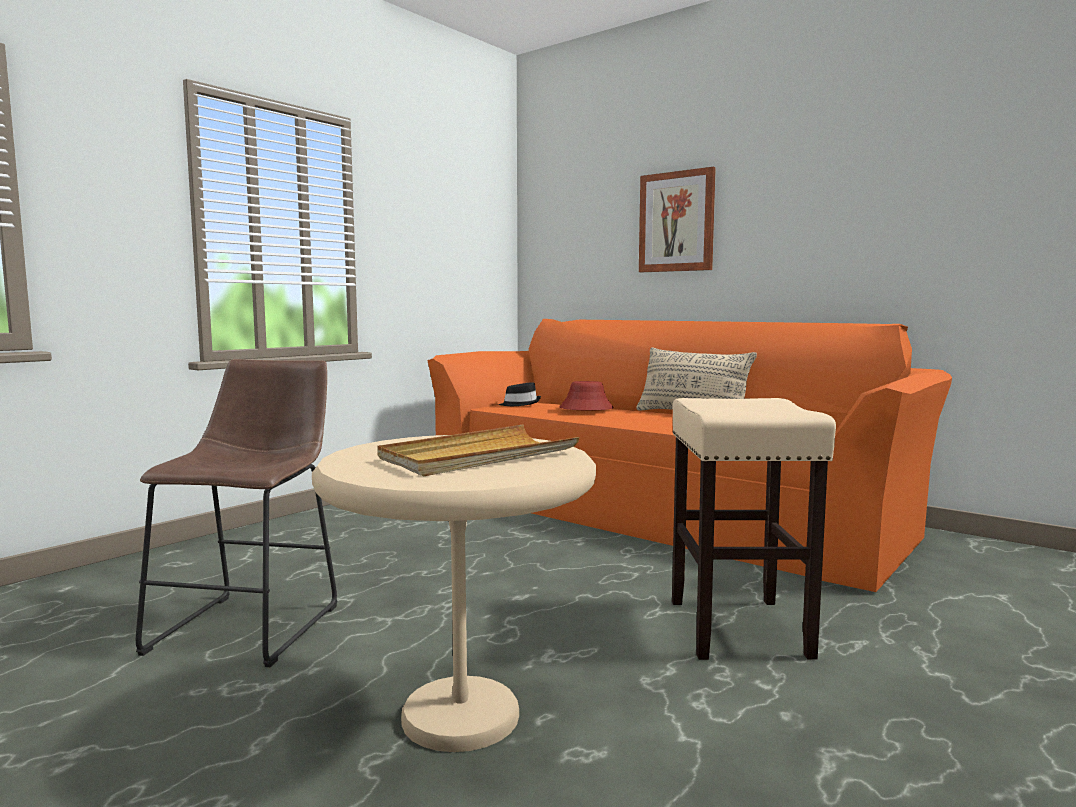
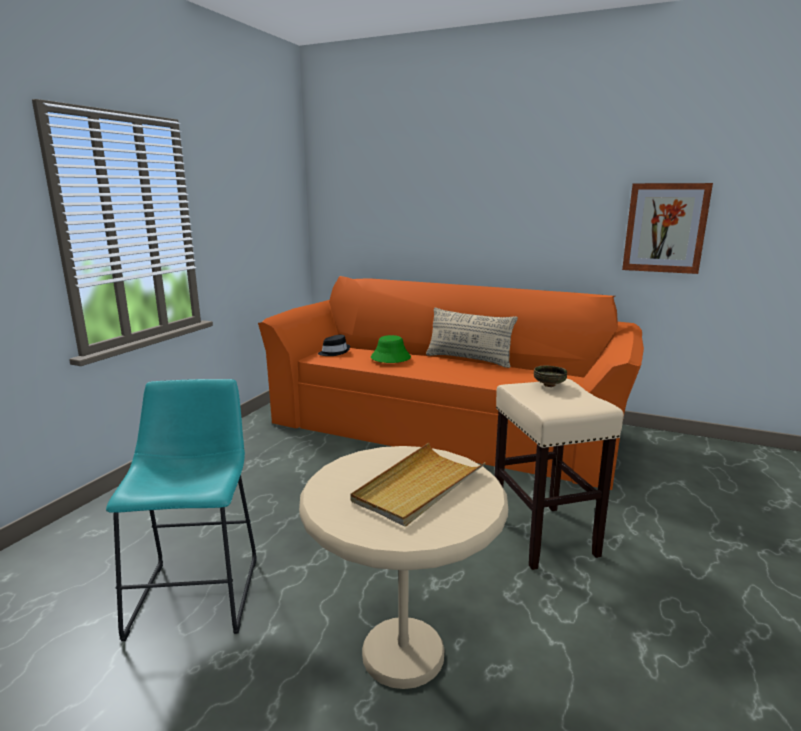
camera: 15 degrees left, 10 degrees up
(252, 624) = (199, 590): brown stool -> turquoise stool
(586, 409) = (390, 357): red hat -> green hat
(676, 222) = (444, 204): picture -> picture (665, 228)
(745, 399) = (548, 385): none -> bowl

